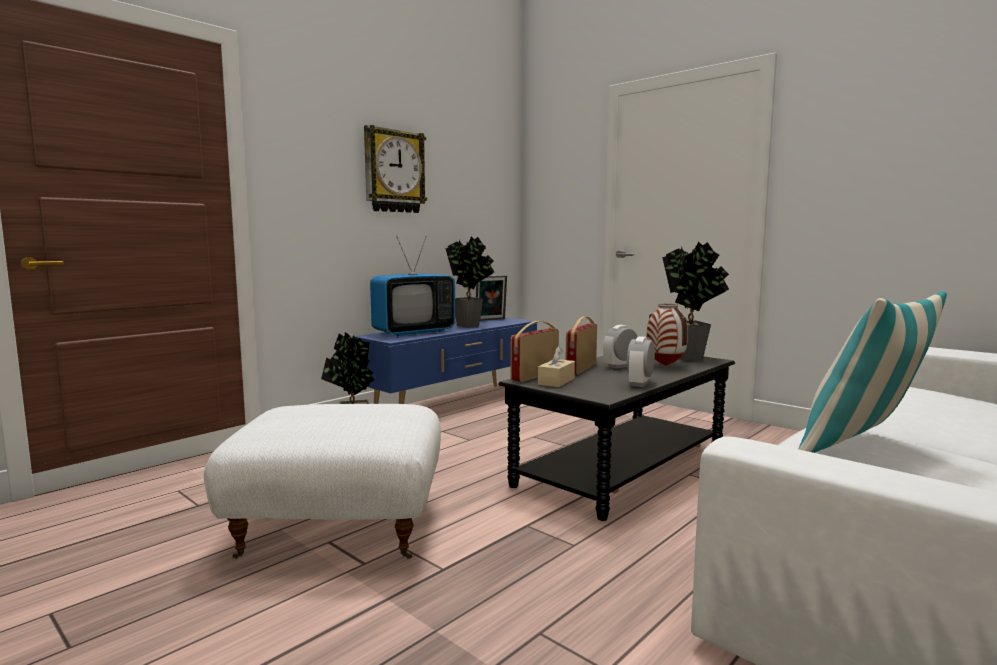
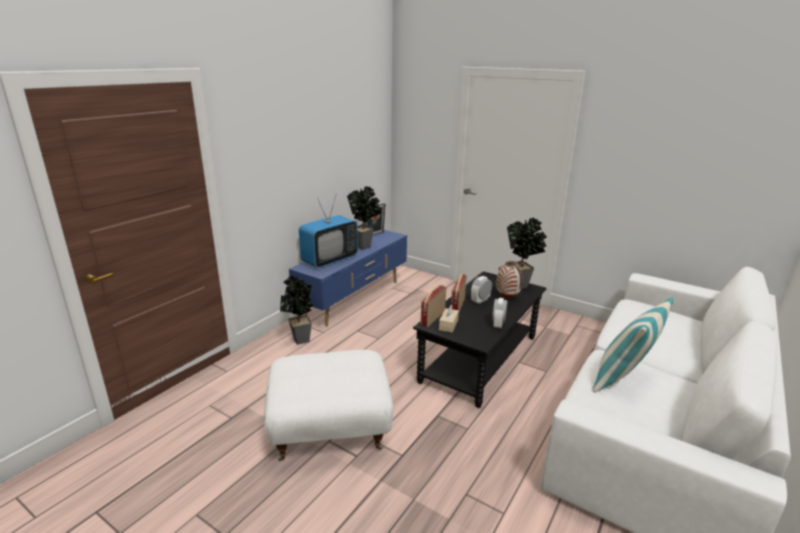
camera: 10 degrees left, 15 degrees up
(394, 171) = (308, 144): wall clock -> none

